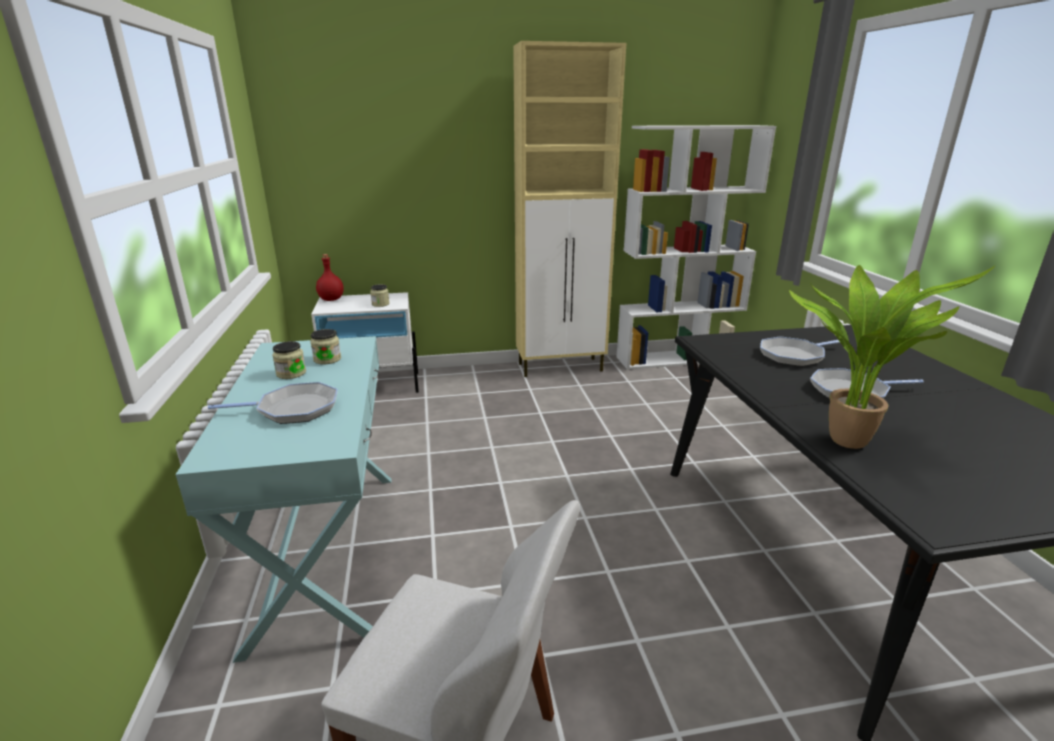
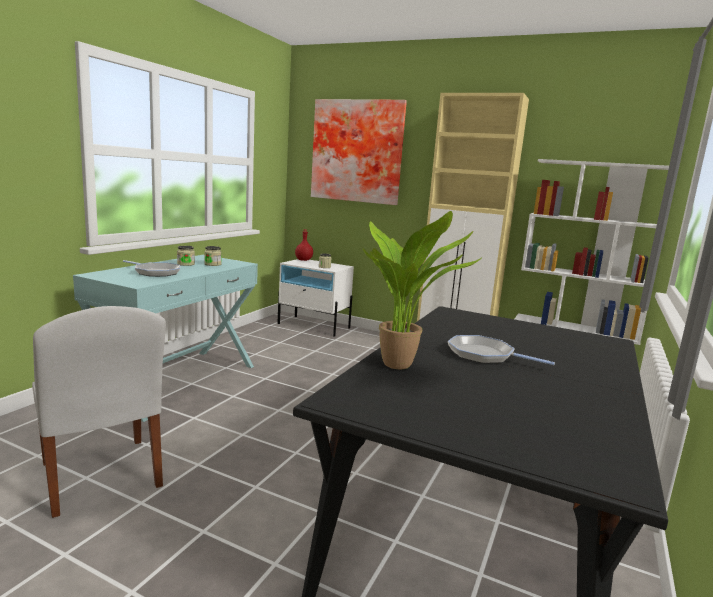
camera: 35 degrees right, 10 degrees down
(384, 127) = (358, 151): none -> picture
(794, 356) = (499, 333): frying pan -> none

